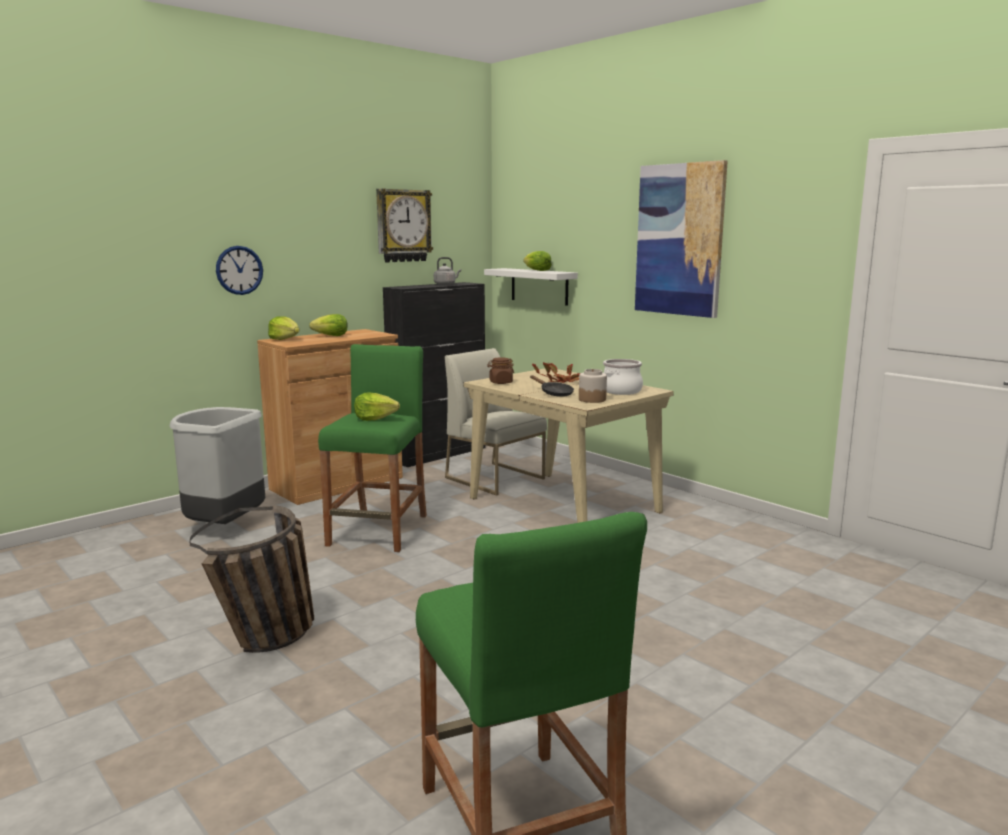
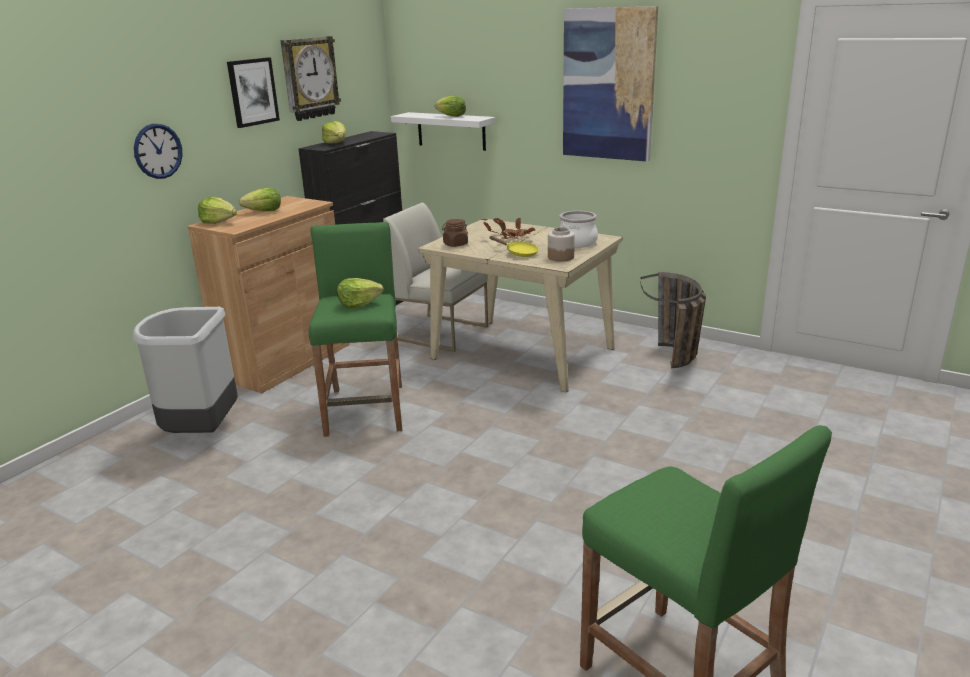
camera: 15 degrees left, 10 degrees up
(269, 642) = (341, 553): basket -> basket (676, 361)
(342, 231) = (252, 92): none -> picture
(420, 286) = (336, 143): none -> lettuce
(446, 284) = (359, 138): grey kettle -> none
(554, 393) = (519, 253): black frying pan -> yellow frying pan

